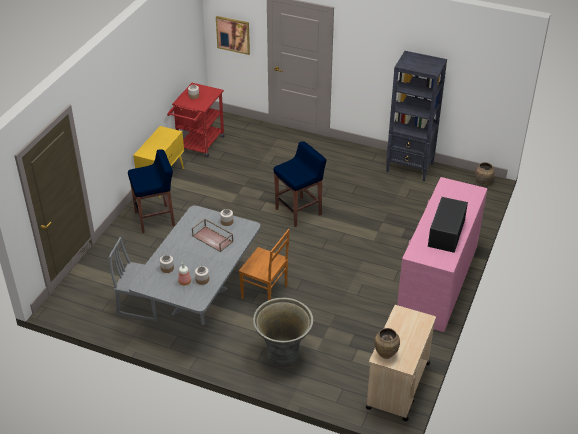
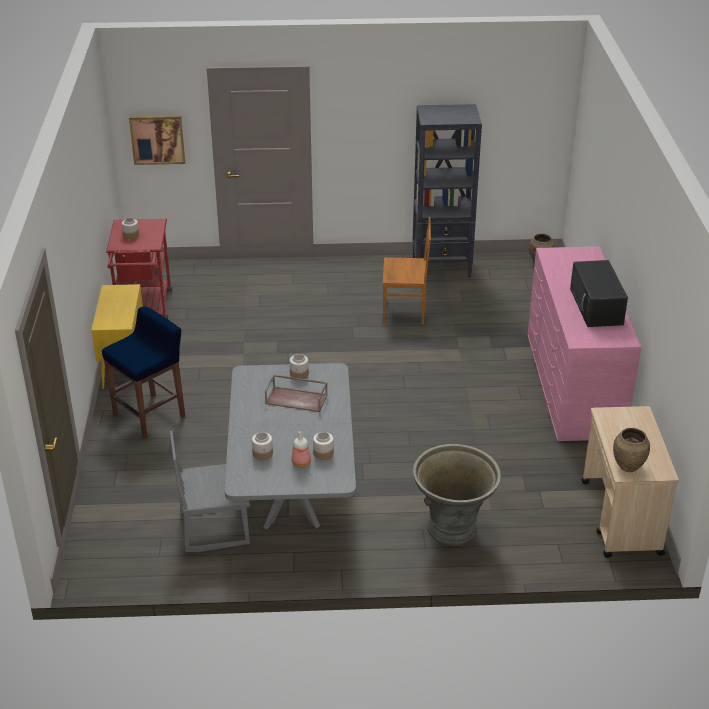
camera: 25 degrees left, 5 degrees down
(265, 293) = (372, 462): brown chair -> brown chair (405, 311)
(299, 211) = (342, 353): blue stool -> none

